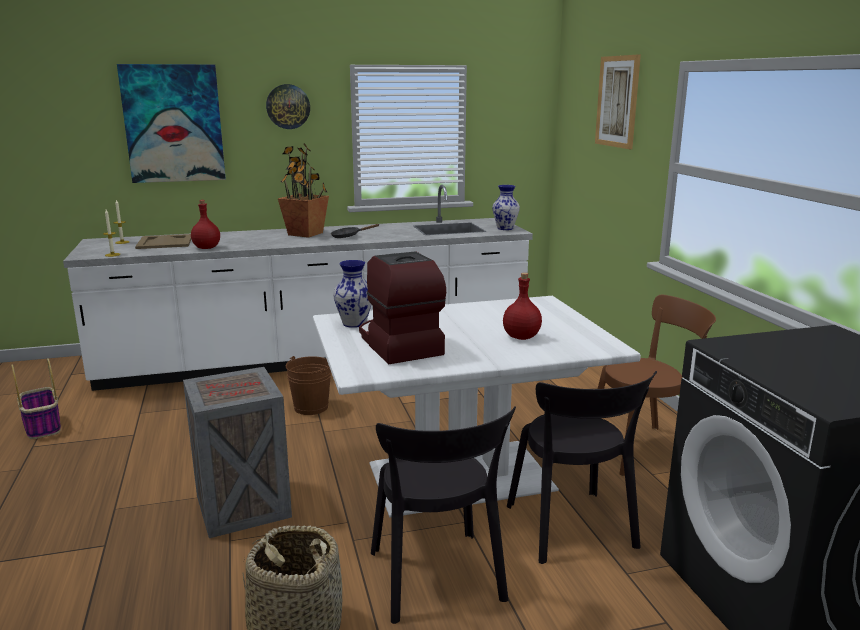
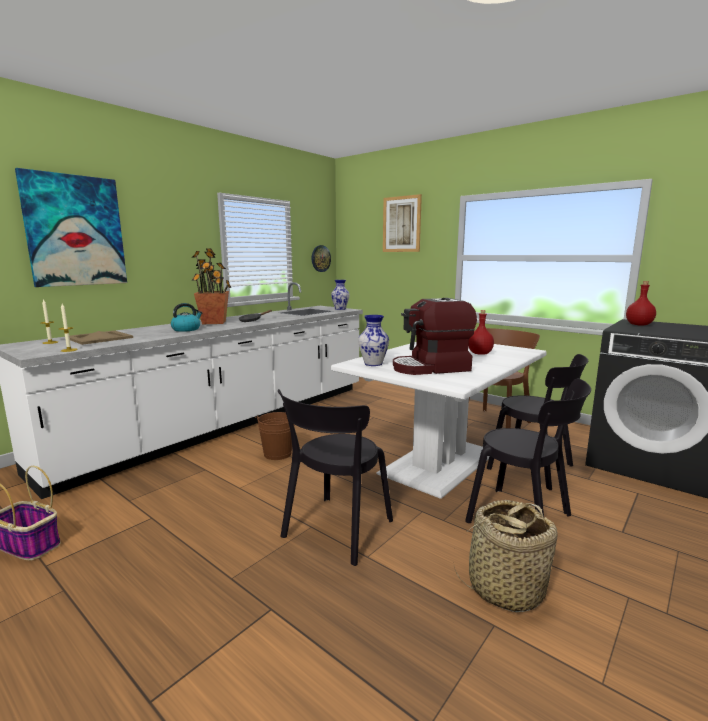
camera: 35 degrees left, 5 degrees down
(206, 248) = (155, 337): red bottle -> red bottle (639, 325)
(241, 505) = (335, 531): crate -> black chair
(255, 241) = (186, 329): none -> kettle
(288, 106) = (174, 222): wall clock -> wall clock (320, 258)
(398, 345) = (431, 368): coffee machine -> coffee machine turned 45 degrees counterclockwise

